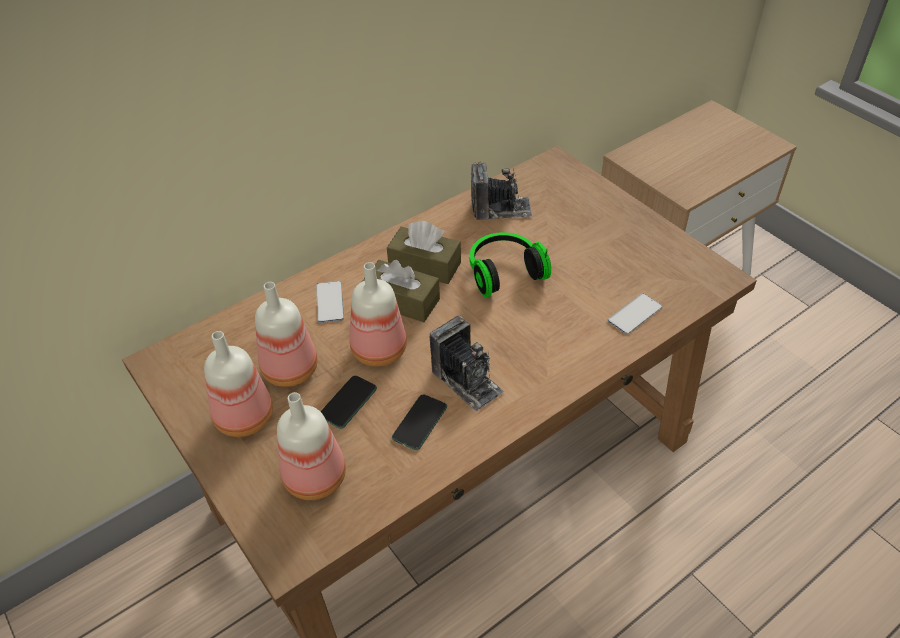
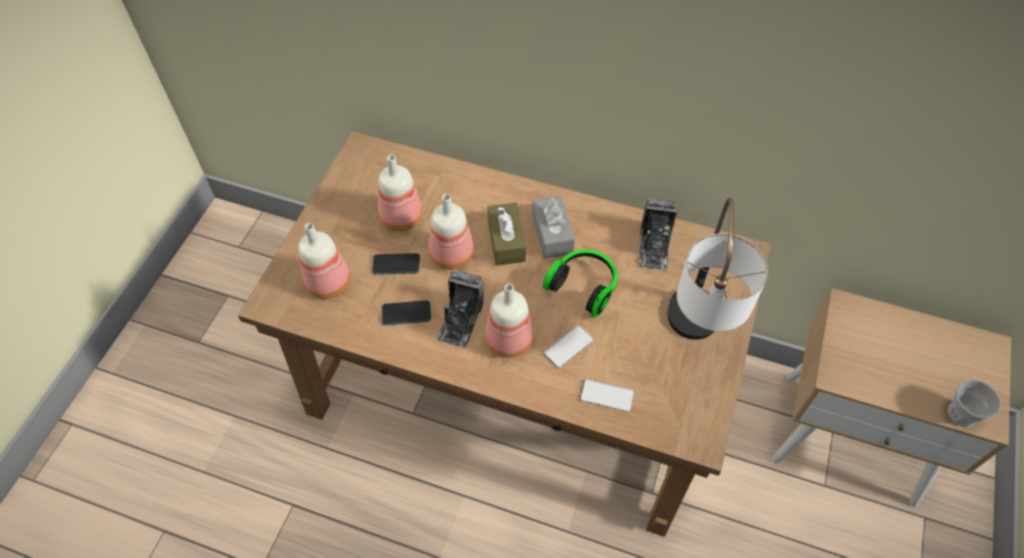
camera: 55 degrees right, 10 degrees up
(242, 418) = (347, 218): bottle -> bottle (507, 339)
(329, 302) = (474, 201): phone -> phone (568, 347)
(425, 265) = (552, 234): brown tissue box -> grey tissue box
(501, 209) = (654, 247): camera -> camera turned 45 degrees clockwise
(615, 233) = (691, 339): none -> table lamp
(759, 153) = (961, 414): none -> cup

